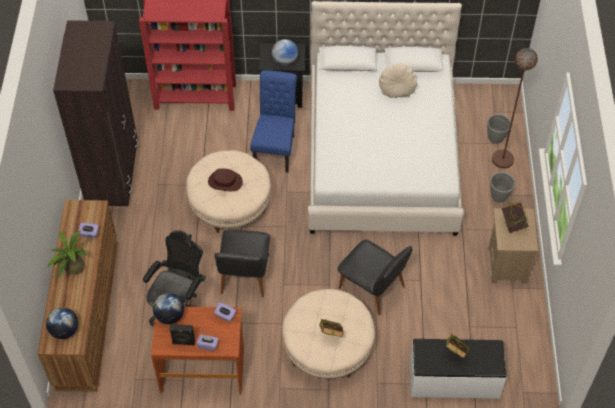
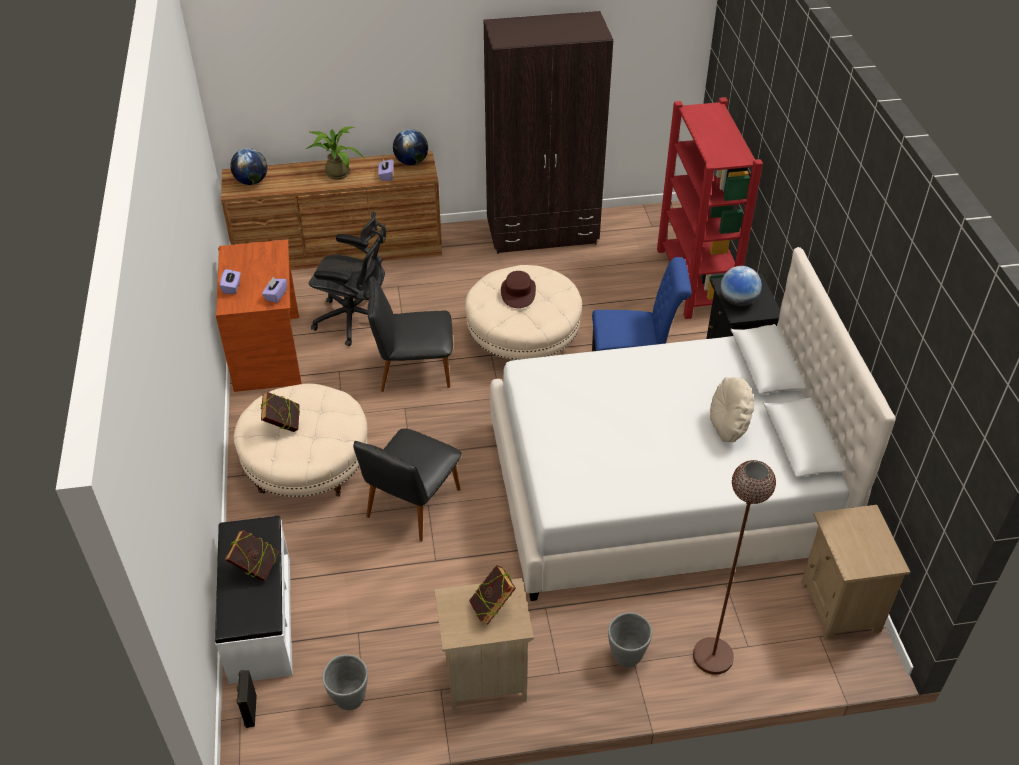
camera: 80 degrees right, 10 degrees down
(170, 316) = (273, 251): globe -> globe (411, 162)
(183, 343) = (235, 267): black speaker -> black speaker (250, 711)
(477, 99) = (838, 607): none -> beige nightstand
(496, 139) = (757, 643): grey planter -> grey planter (349, 699)

